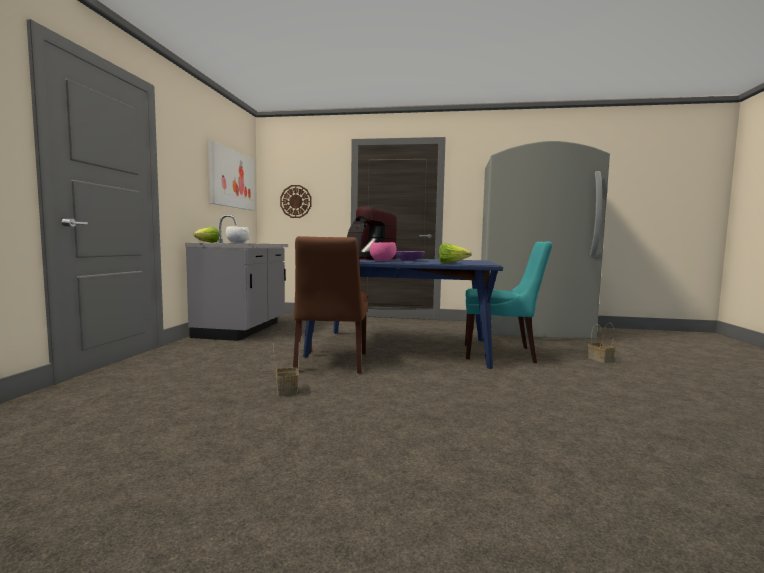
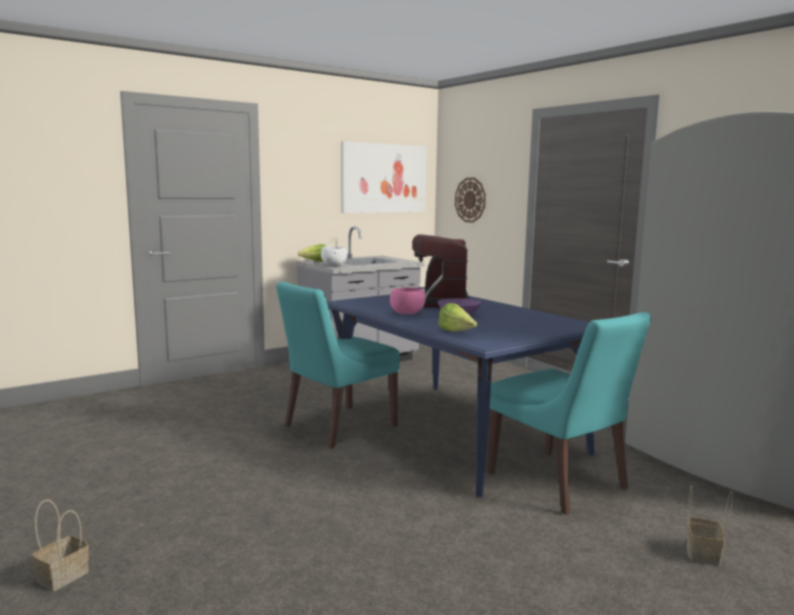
camera: 45 degrees right, 5 degrees up
(286, 390) = (238, 443): basket -> basket (63, 575)
(331, 363) = (337, 427): brown chair -> turquoise chair

